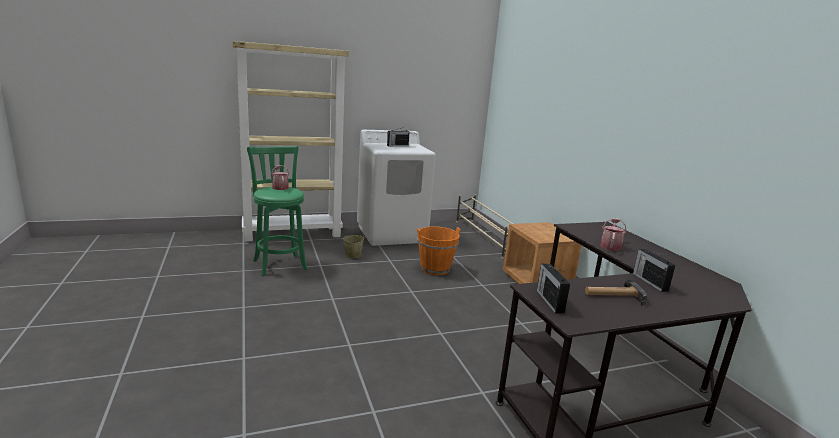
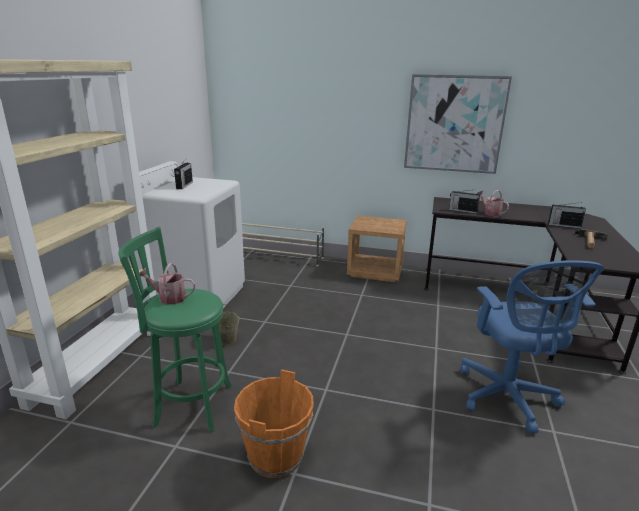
camera: 55 degrees left, 5 degrees up
(401, 380) = (508, 398): none -> blue office chair
(435, 269) = (309, 304): orange bucket -> orange bucket (276, 456)
(549, 301) = (603, 262): radio -> radio (462, 210)
(636, 139) = (454, 124): none -> picture

